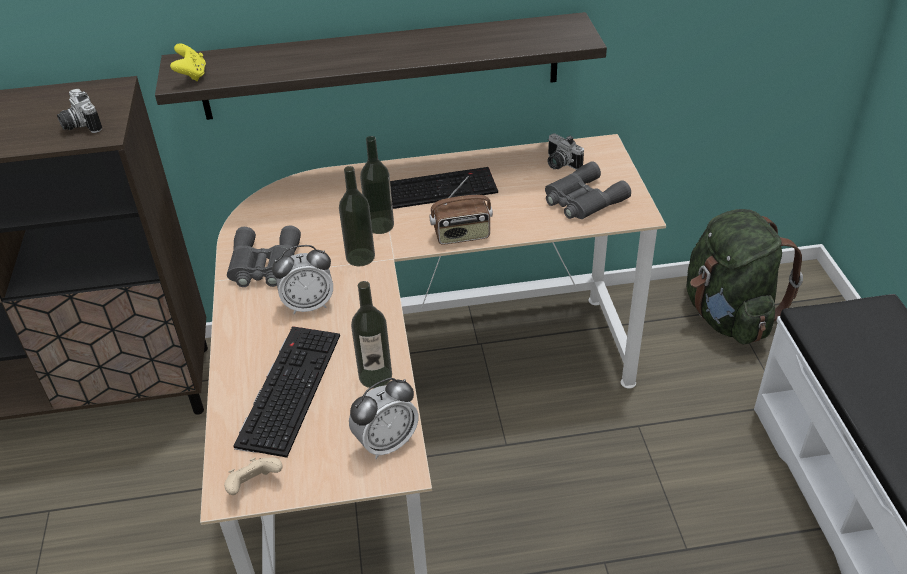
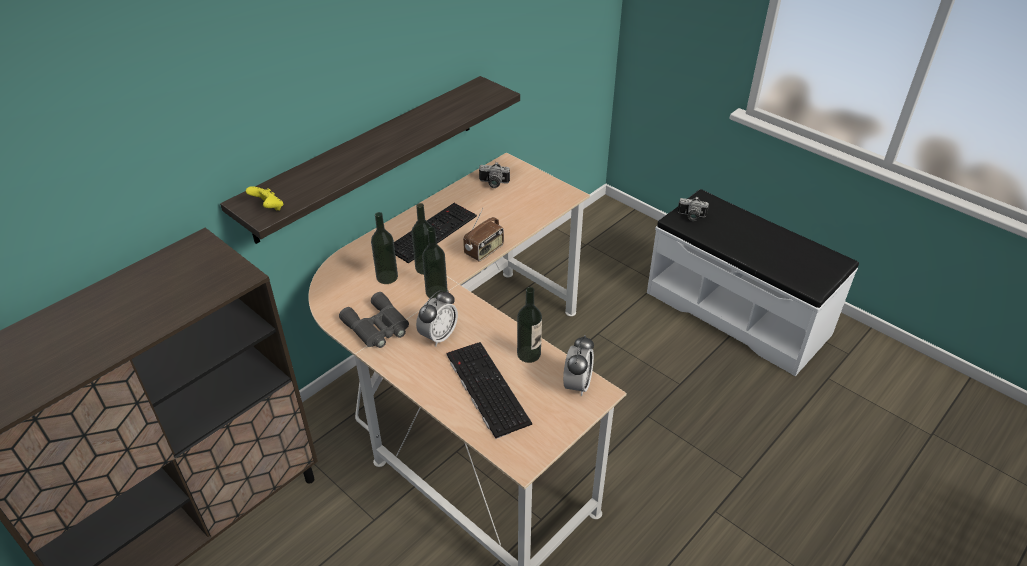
camera: 40 degrees left, 0 degrees up
(79, 125) = (212, 278): camera -> camera (691, 217)
(254, 485) = (532, 450): beige game controller -> none
(332, 217) = (387, 277): none -> bottle
(582, 200) = (530, 199): grey binoculars -> none
(728, 315) = (588, 247): green backpack -> none

